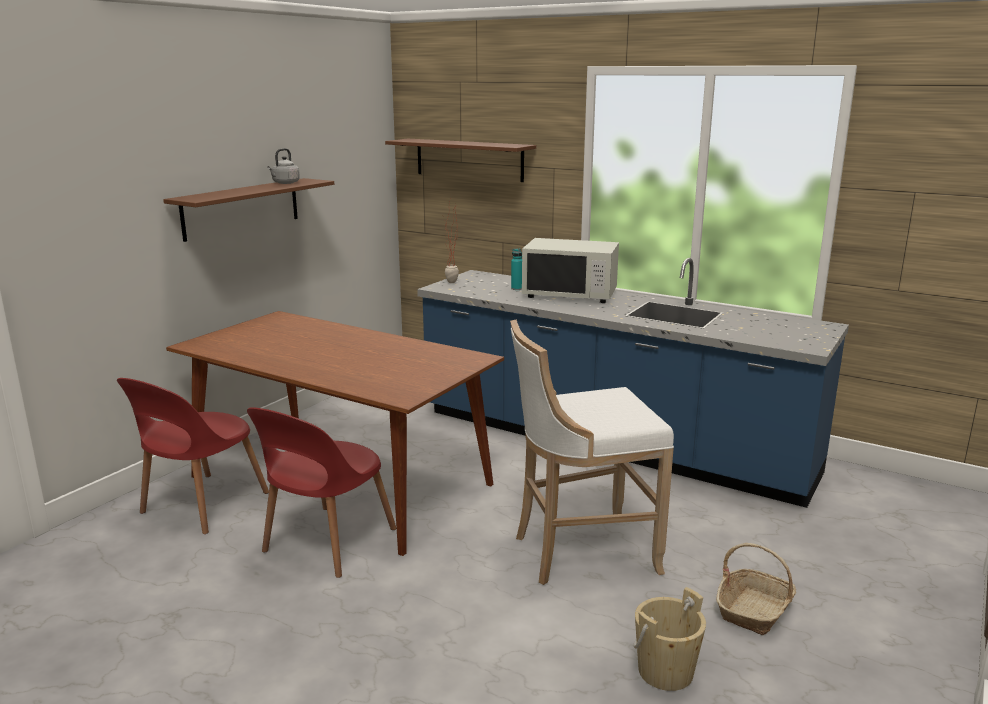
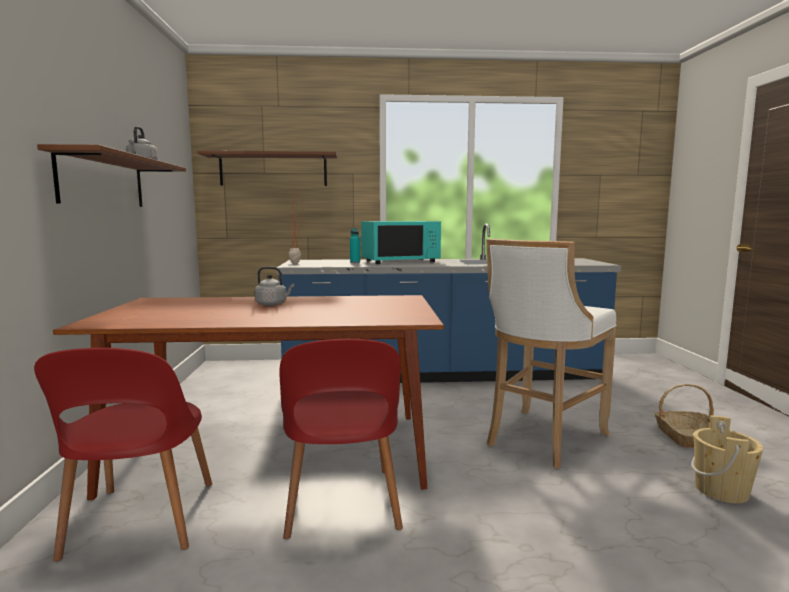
camera: 35 degrees left, 10 degrees down
(347, 344) = (273, 304): none -> grey kettle
(570, 294) = (400, 261): white microwave -> turquoise microwave

